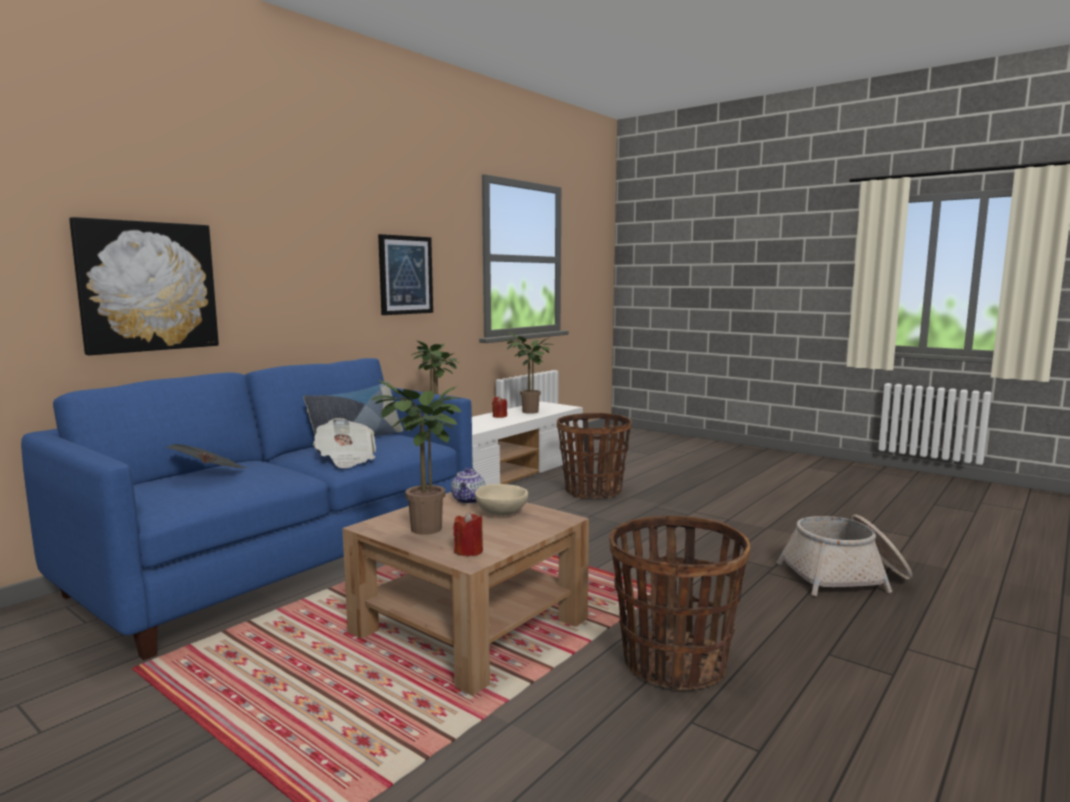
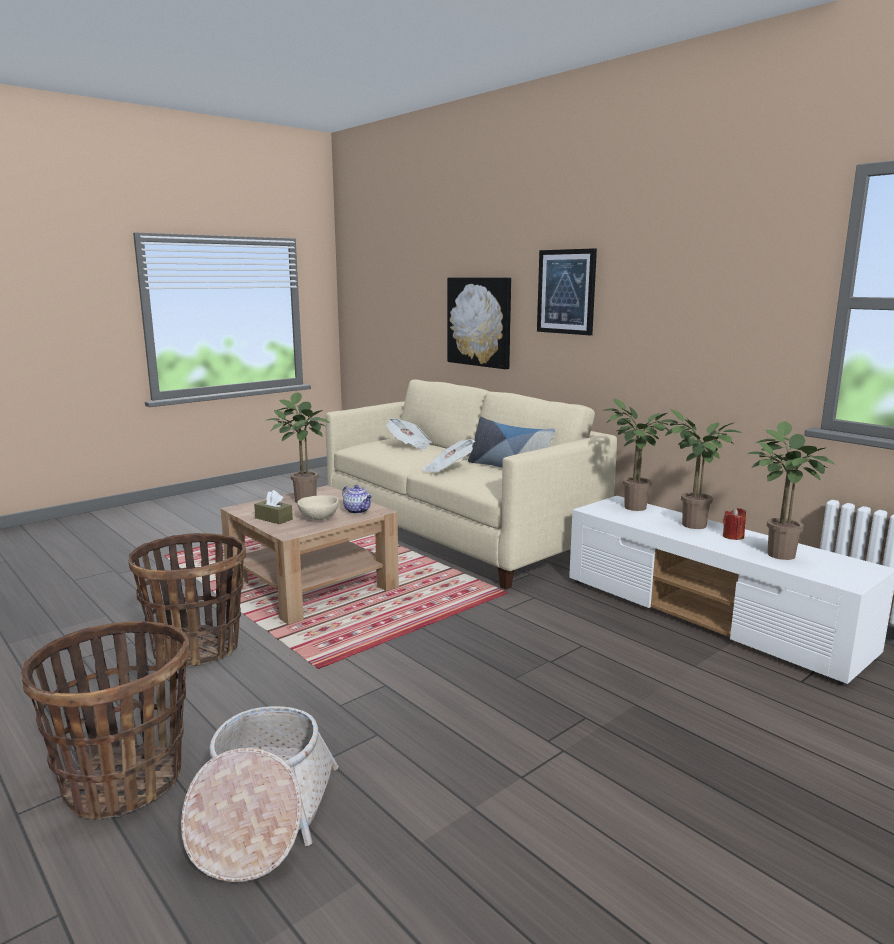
camera: 100 degrees right, 5 degrees up
(285, 560) = (459, 533): blue sofa -> beige sofa
(405, 275) = (686, 324): picture -> picture (566, 291)
(468, 500) = (358, 511): teapot -> teapot turned 150 degrees counterclockwise
(469, 551) = (254, 508): red candle -> none
(479, 421) = (691, 526): none -> potted plant
(512, 533) = (273, 518): none -> brown tissue box
(592, 491) = (659, 676): basket -> basket (124, 782)

